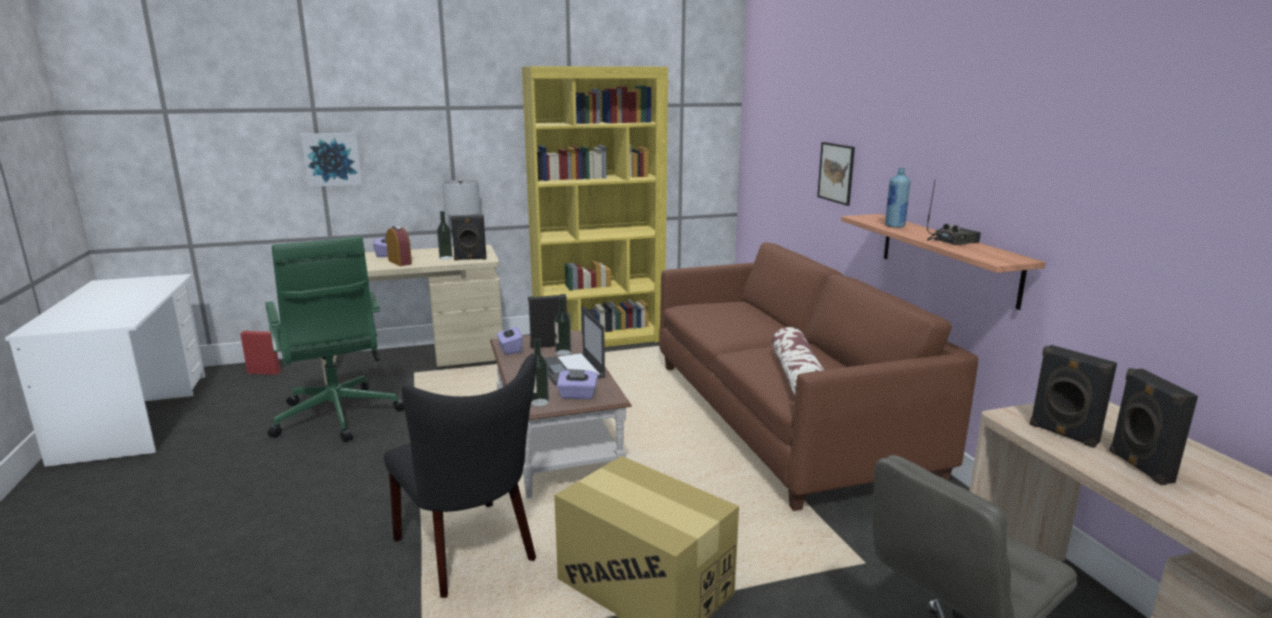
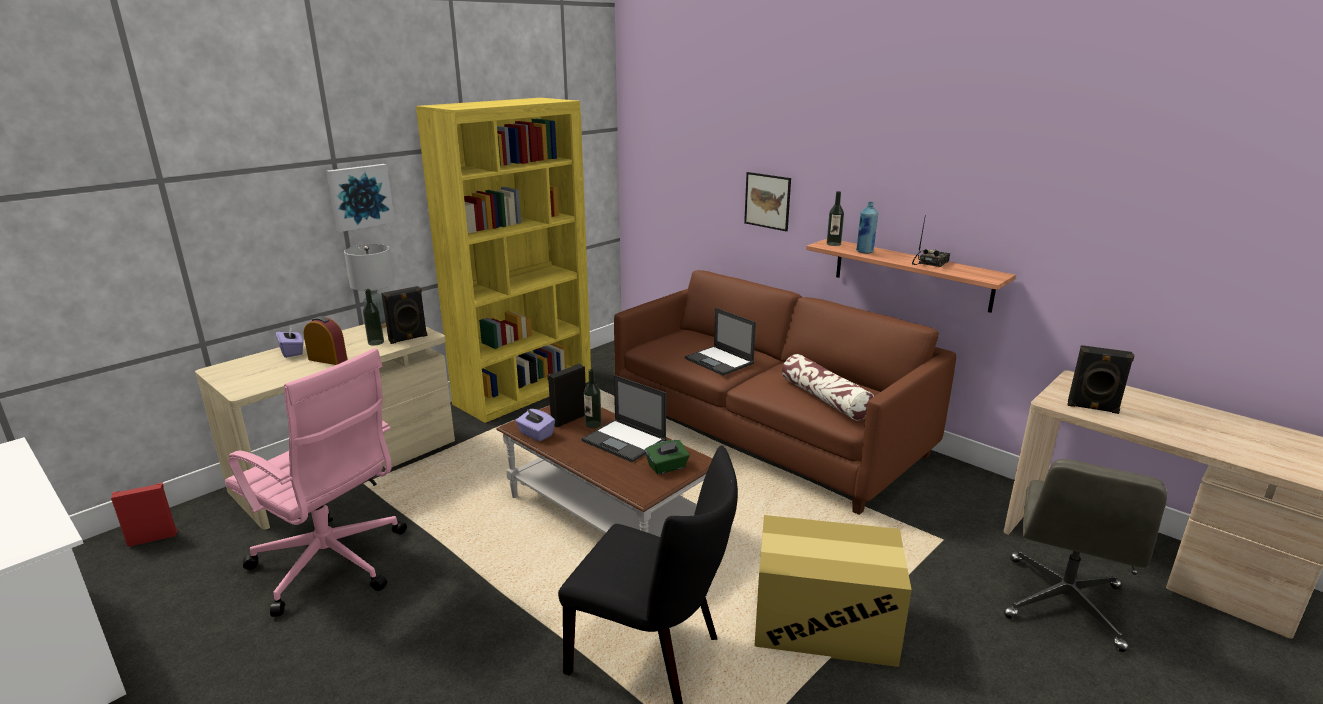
camera: 30 degrees left, 5 degrees up
(332, 159) = (196, 243): picture -> picture (360, 196)
(337, 417) = (332, 565): green office chair -> pink office chair
(539, 402) = (643, 485): bottle -> bottle (833, 244)
(577, 395) = (667, 467): purple tissue box -> green tissue box
(735, 328) = (720, 361): none -> laptop
(1138, 467) = (1154, 421): black speaker -> none

